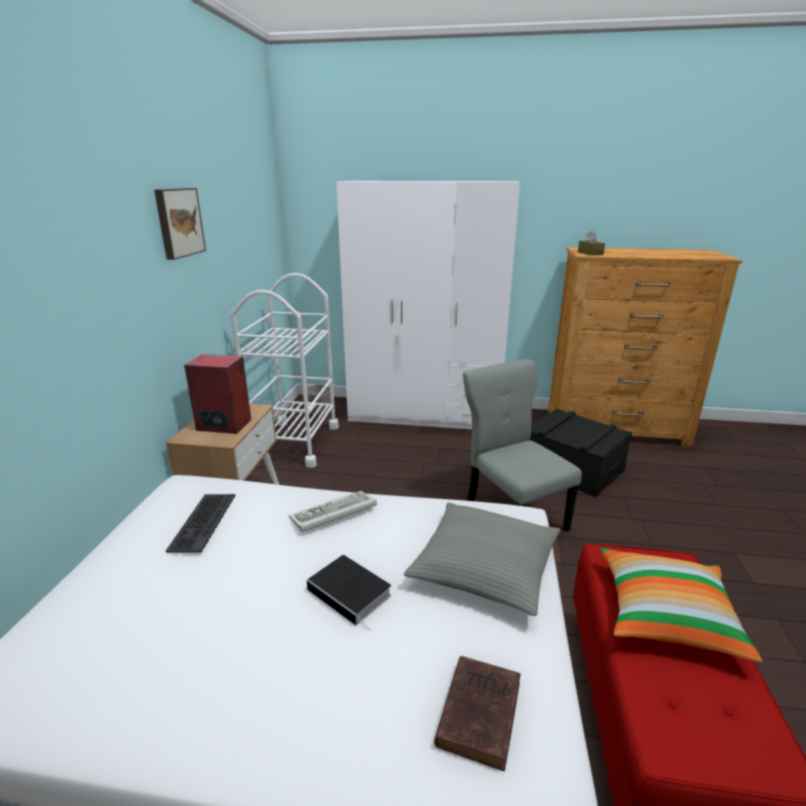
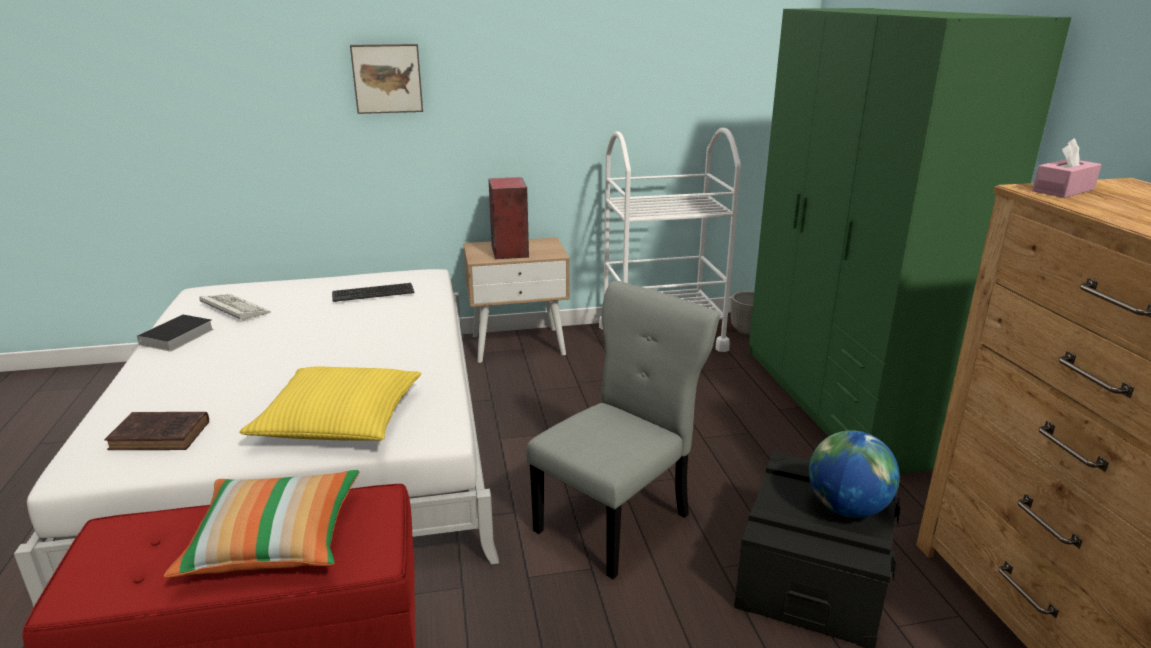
camera: 70 degrees right, 0 degrees up
(178, 222) = (547, 45): picture -> picture (387, 78)
(332, 514) = (405, 336): keyboard -> keyboard (233, 309)
(351, 593) = (292, 364): book -> book (176, 337)
(425, 414) = (840, 402): white wardrobe -> green wardrobe
(484, 567) = (339, 420): grey pillow -> yellow pillow
(580, 426) = (846, 508): none -> globe
(590, 253) = (1063, 190): brown tissue box -> pink tissue box

